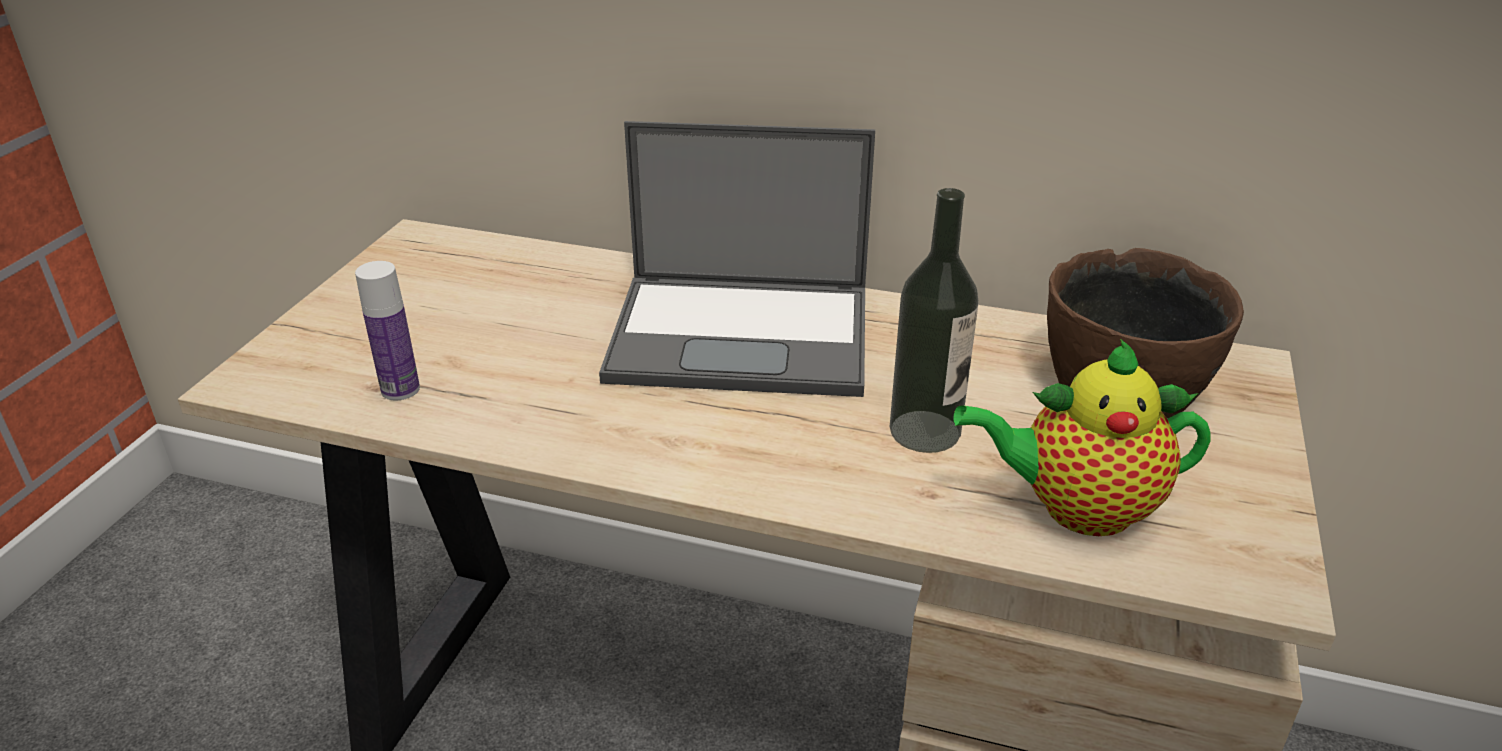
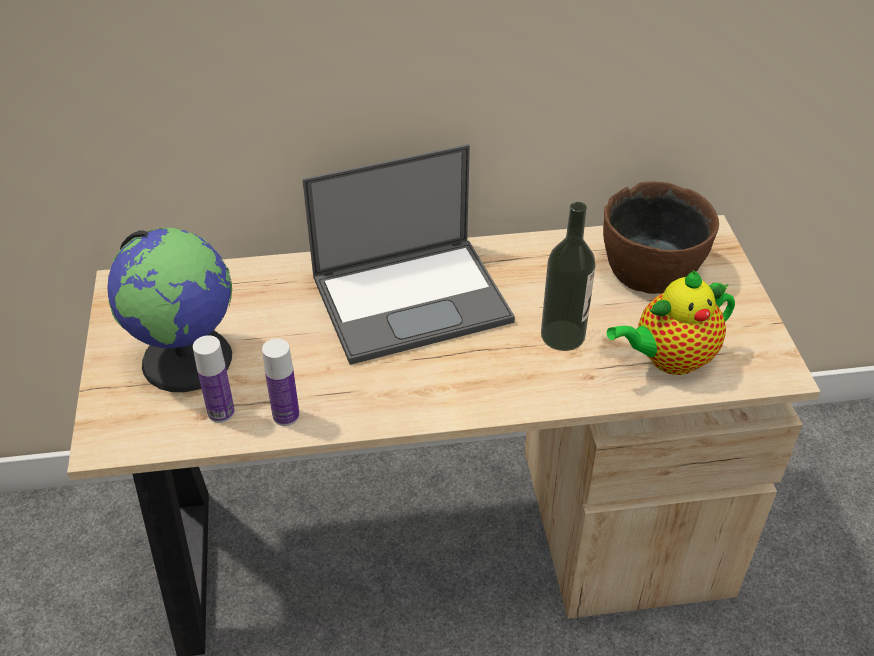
camera: 25 degrees left, 10 degrees up
(417, 324) = (188, 358): none -> globe
(472, 416) = (286, 416): none -> bottle

